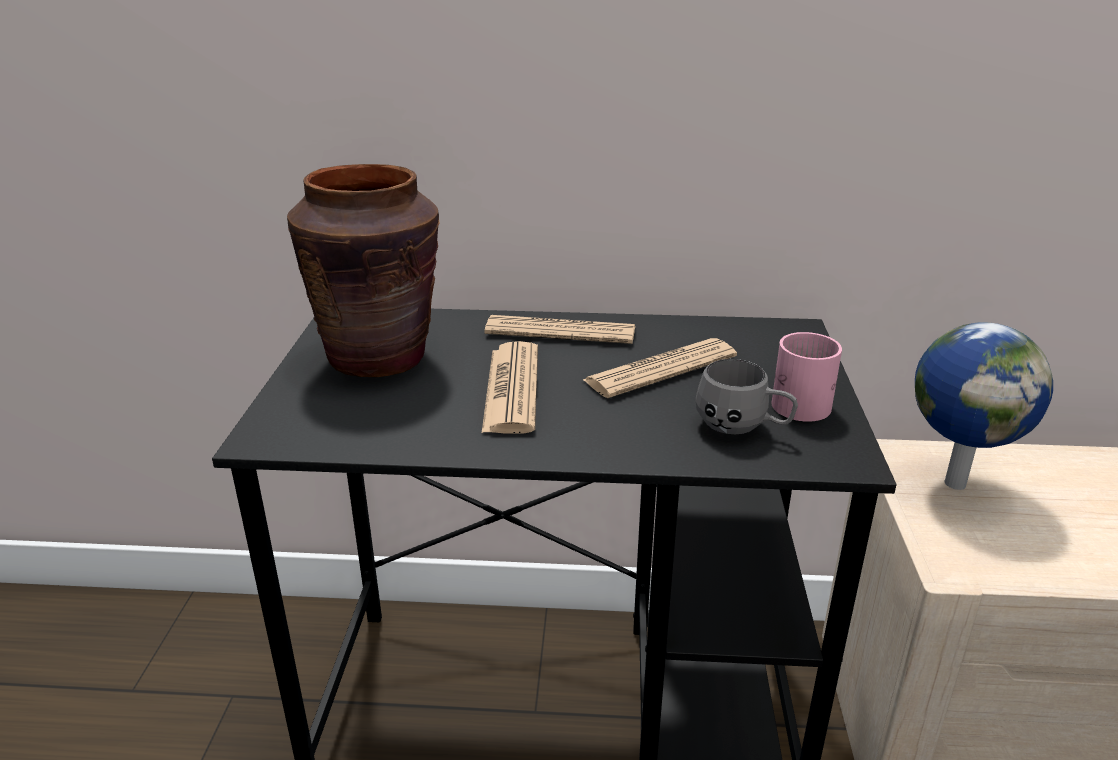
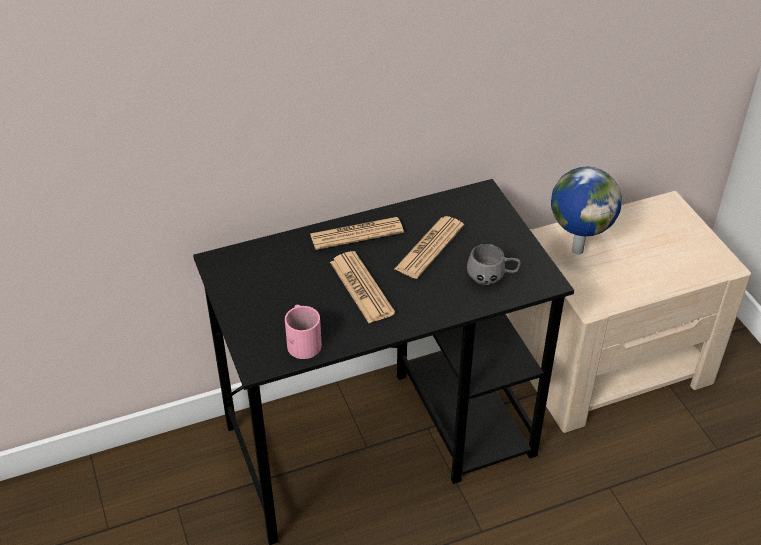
camera: 25 degrees left, 15 degrees up
(379, 357) = (269, 287): brown vase -> none
(803, 400) = (511, 248): pink mug -> pink mug (304, 340)

